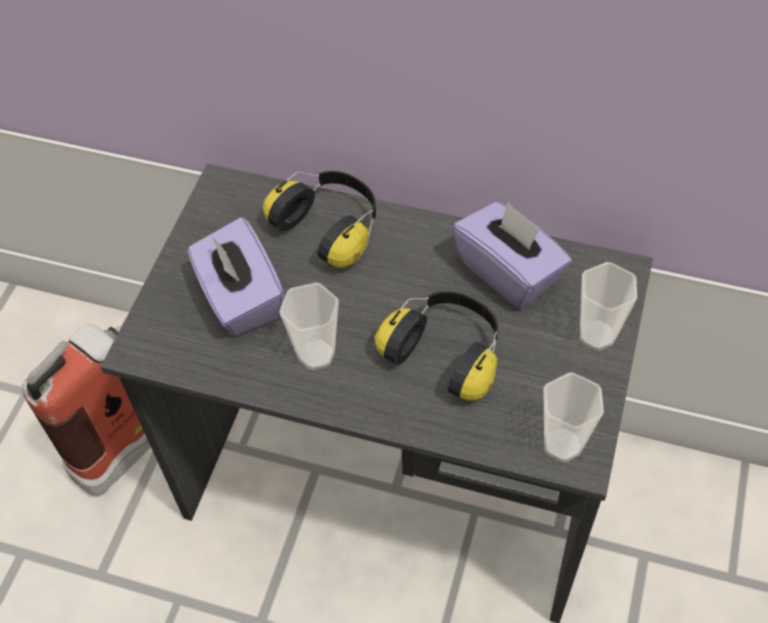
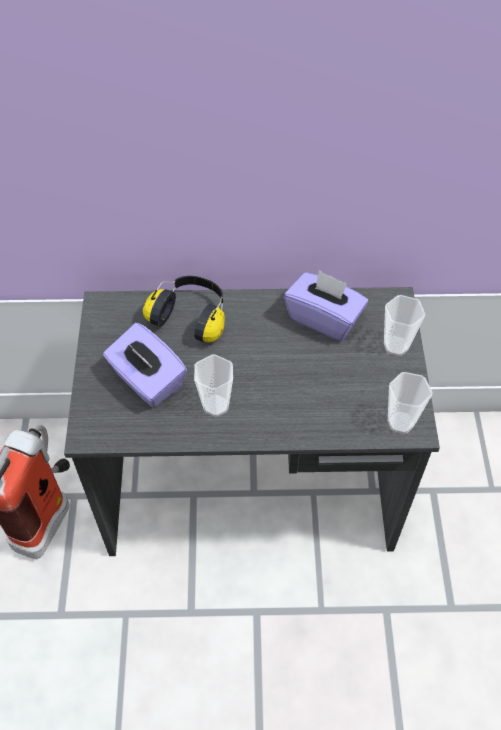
camera: 20 degrees left, 0 degrees up
(447, 353) = (303, 382): headphones -> none

